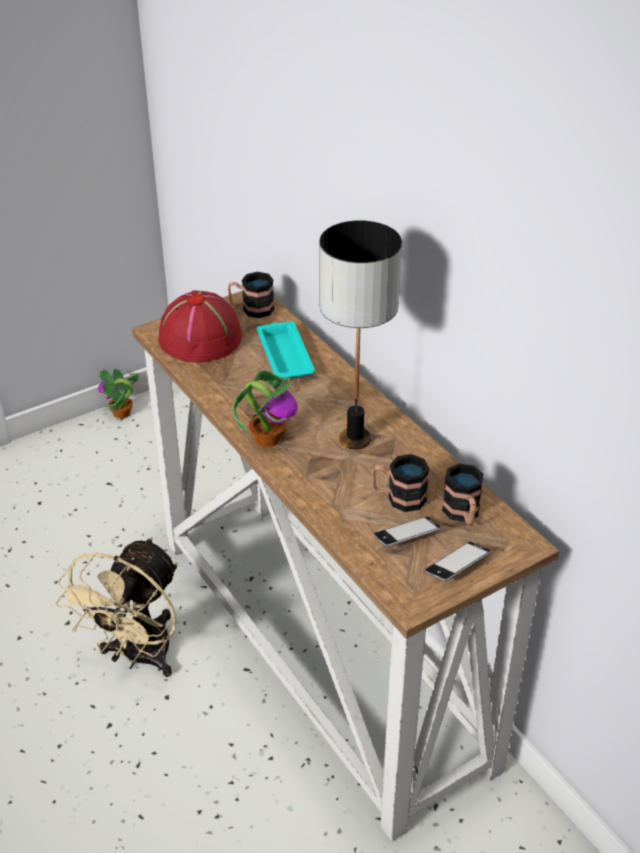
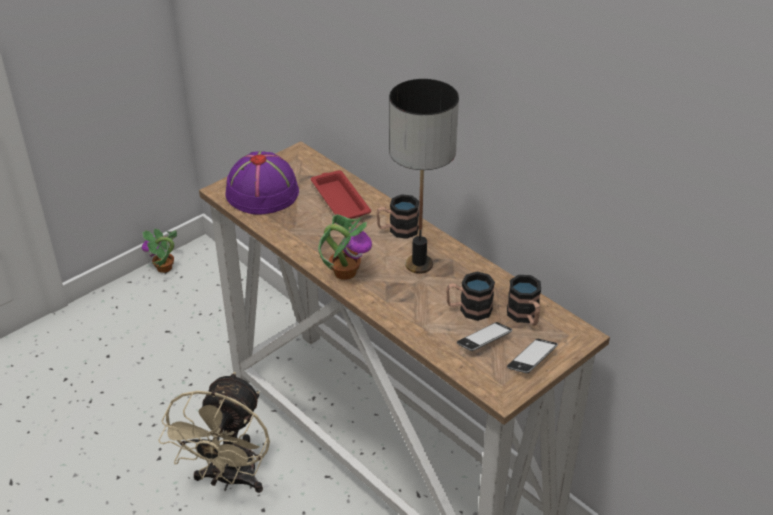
camera: 10 degrees left, 0 degrees up
(201, 337) = (262, 192): red hat -> purple hat
(251, 309) = (300, 163): mug -> mug (397, 230)
(284, 355) = (339, 199): turquoise tray -> red tray

